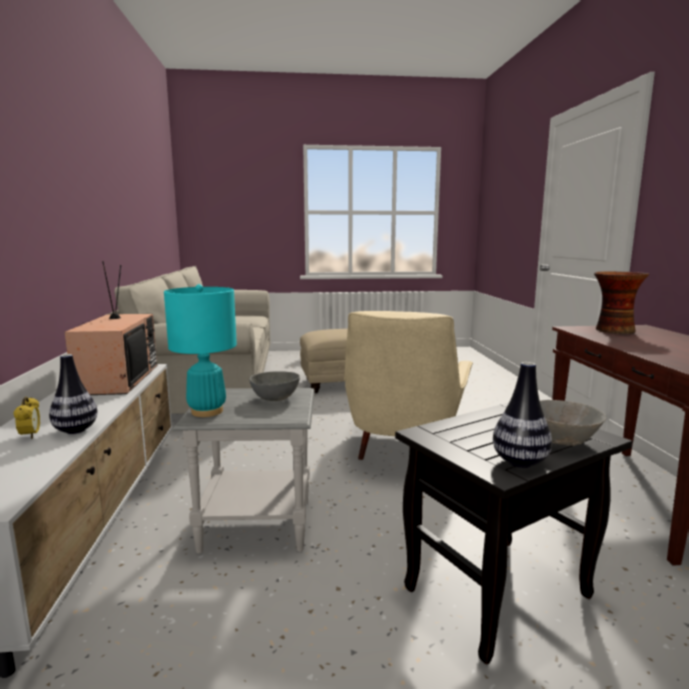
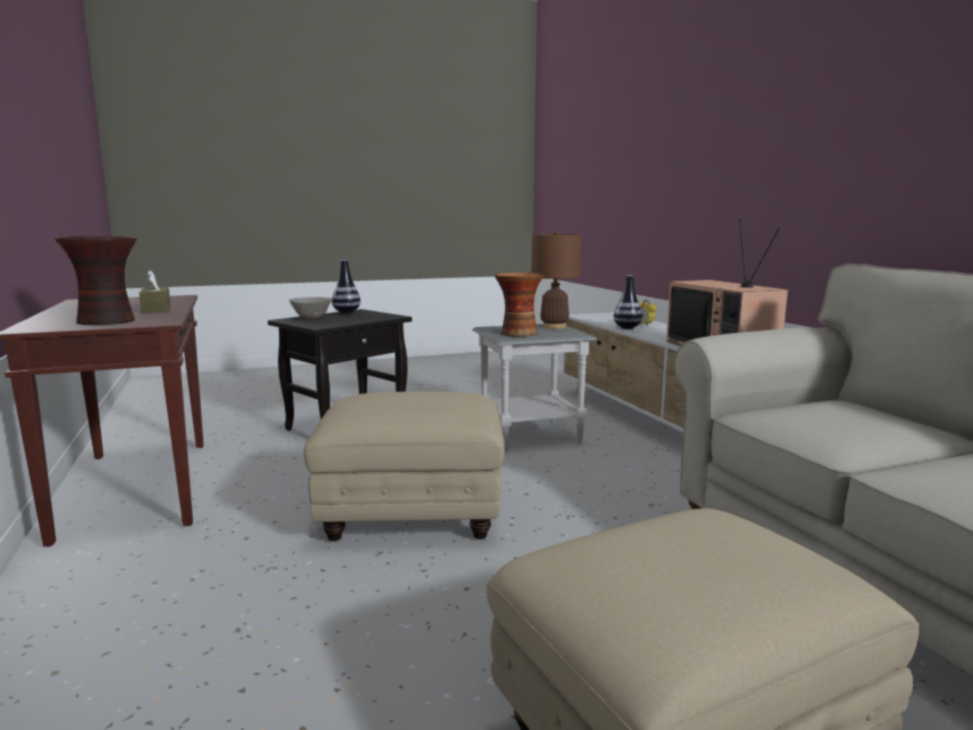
camera: 165 degrees right, 0 degrees up
(207, 411) = (554, 327): turquoise table lamp -> brown table lamp
(275, 399) = (517, 333): grey bowl -> vase
(403, 448) = (414, 516): beige armchair -> beige ottoman
(631, 344) = (156, 309): none -> brown tissue box

